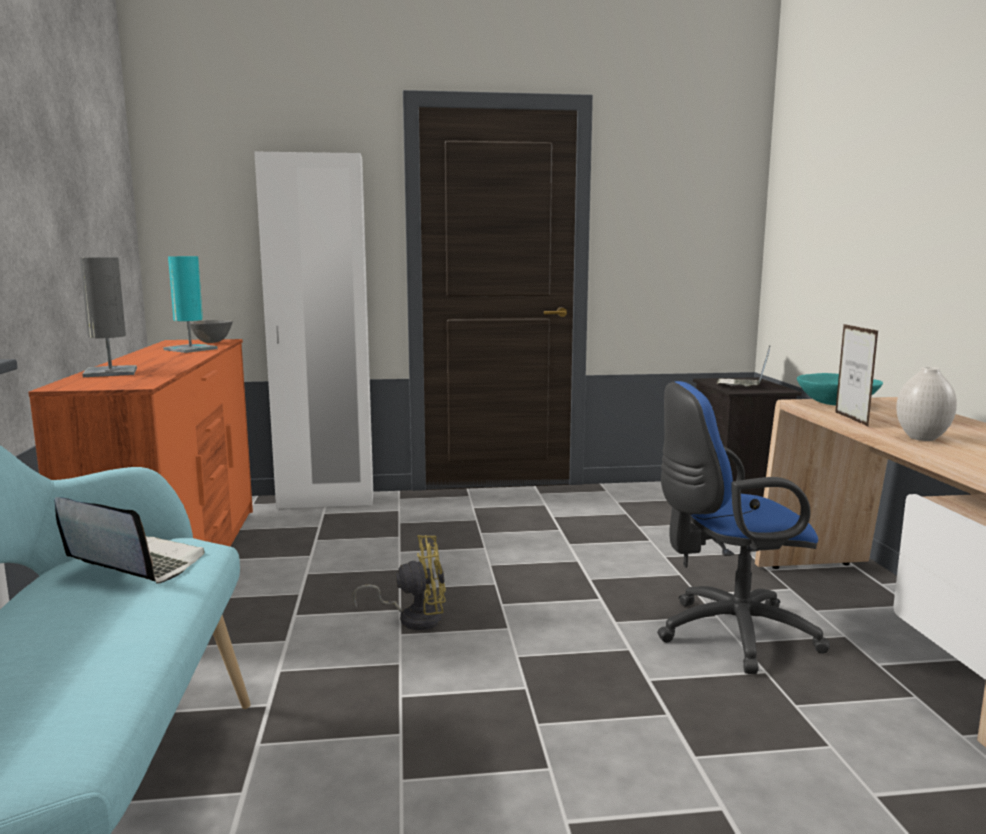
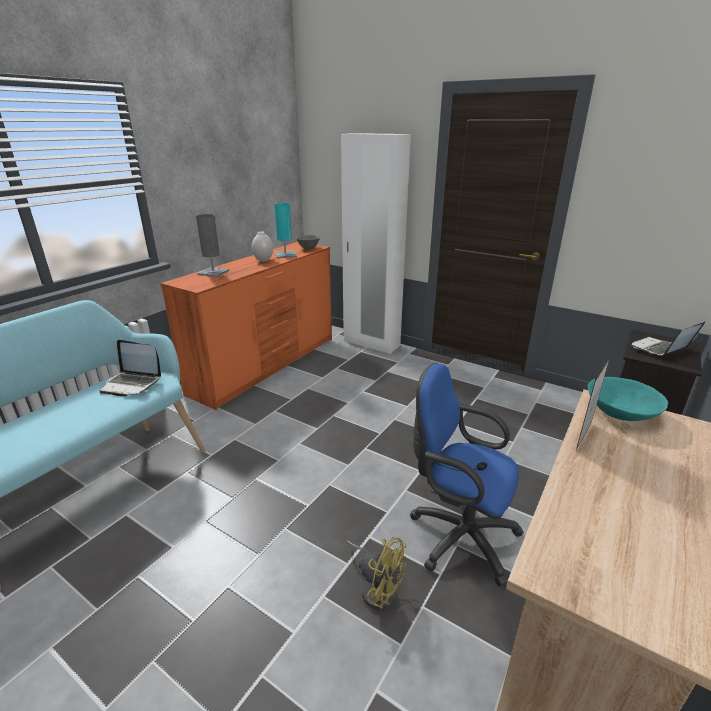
camera: 40 degrees right, 15 degrees up
(134, 564) = (132, 383): laptop -> laptop turned 135 degrees clockwise
(413, 618) = (316, 436): yellow fan -> yellow fan (377, 587)
(922, 438) = (588, 486): white vase -> white vase (264, 260)

